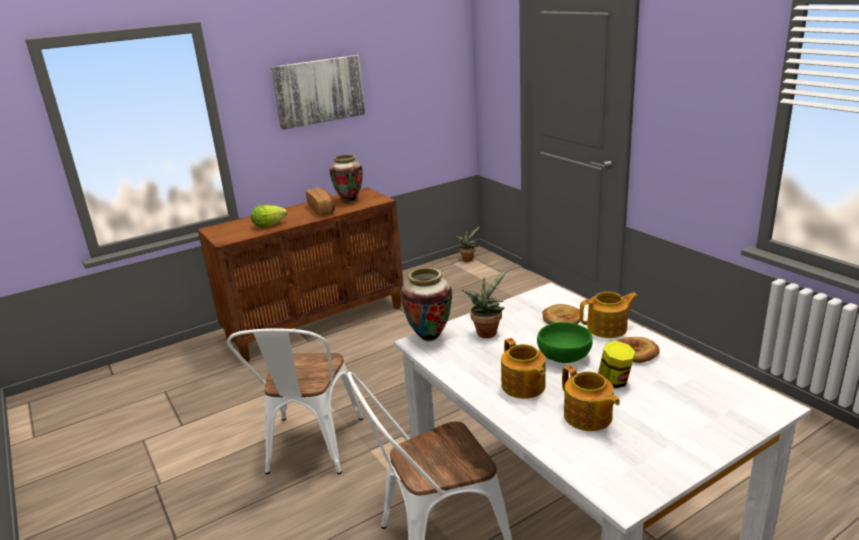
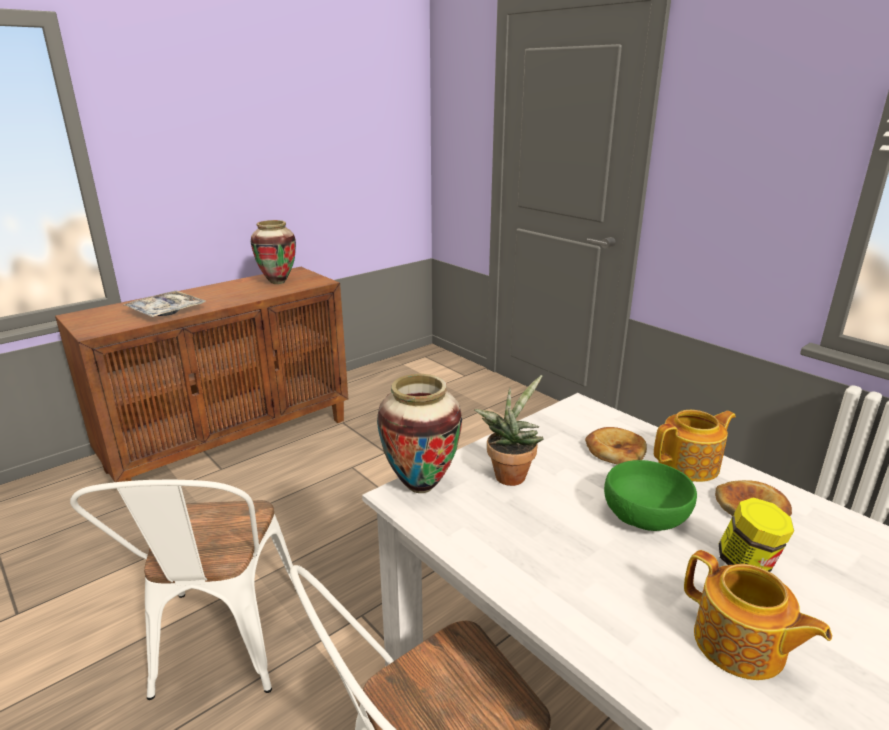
camera: 10 degrees left, 0 degrees up
(271, 225) = (166, 311): lettuce -> tray
(319, 91) = (236, 135): picture -> none
(322, 209) = (240, 292): bread -> none
(468, 259) = (420, 359): potted plant -> none
(523, 386) = (602, 580): teapot -> none

